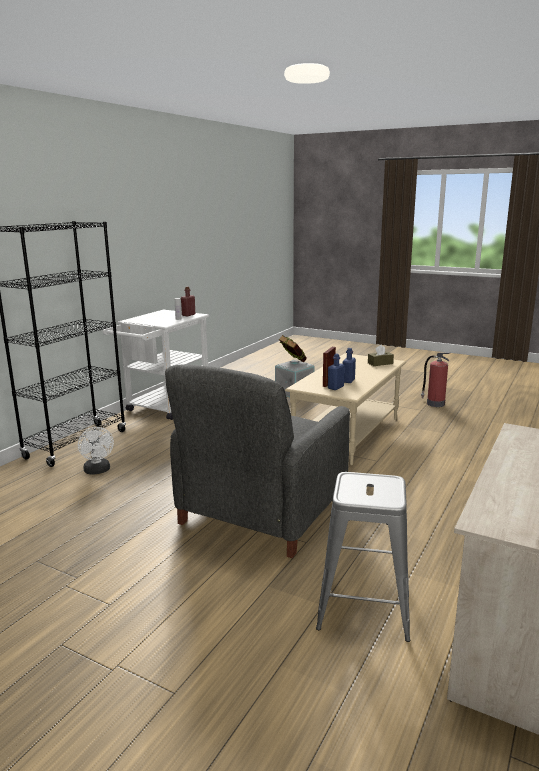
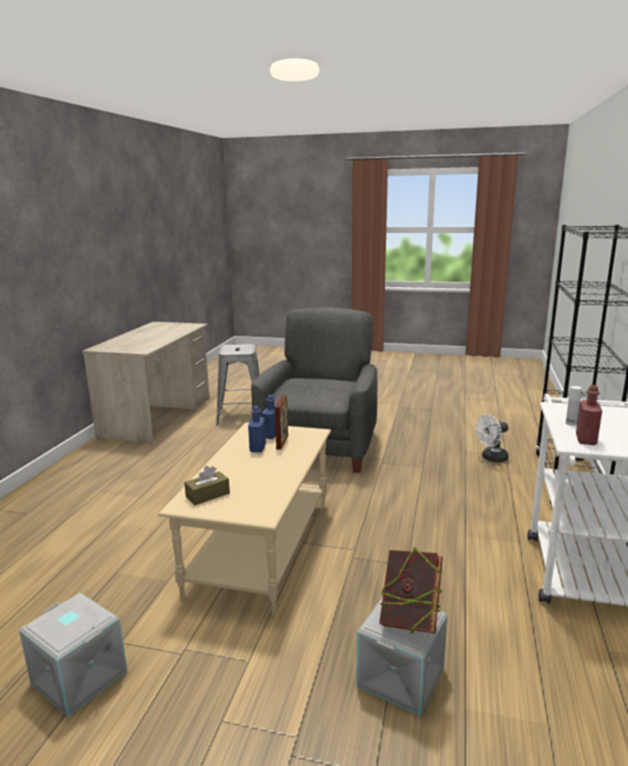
camera: 165 degrees right, 0 degrees up
(98, 471) = (491, 458): white fan -> white fan turned 75 degrees counterclockwise
(434, 403) = (77, 678): fire extinguisher -> grey storage box

